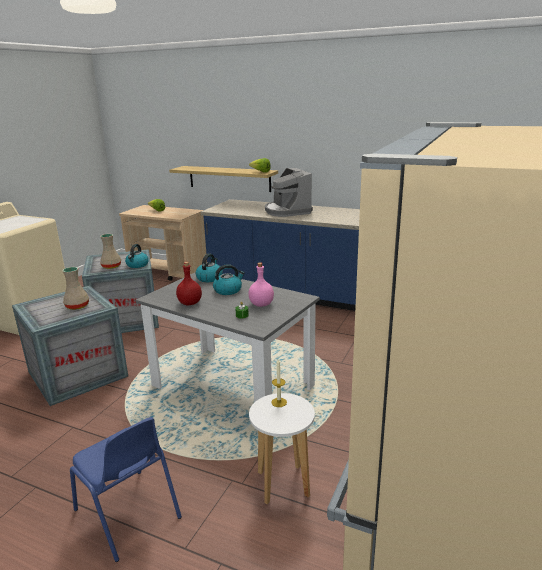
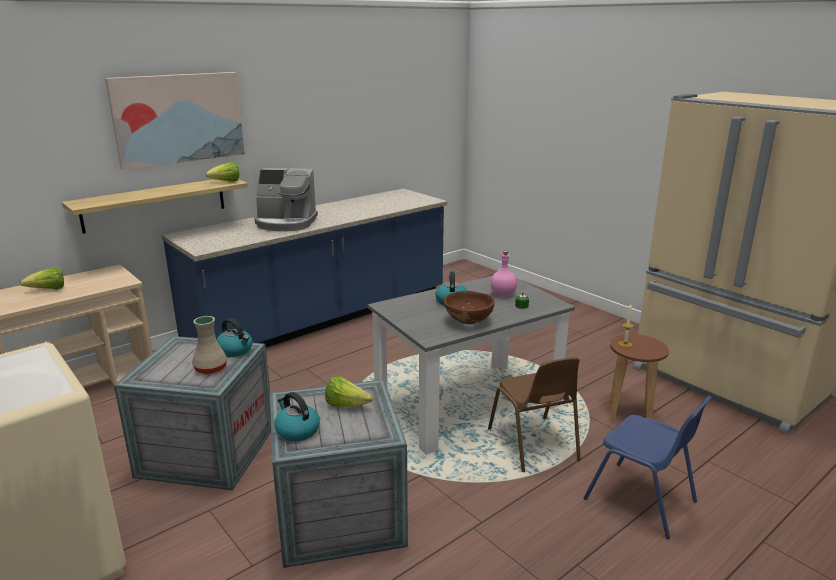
camera: 65 degrees left, 0 degrees up
(78, 306) = (346, 405): beige vase -> lettuce
(128, 514) = (641, 500): blue chair -> blue chair turned 60 degrees clockwise
(190, 303) = (468, 322): red bottle -> brown bowl
(190, 432) = (533, 445): none -> brown chair
(209, 278) = (404, 304): kettle -> kettle (297, 431)
(247, 124) = (179, 118): none -> picture
(283, 484) = (629, 414): white stool -> brown stool

